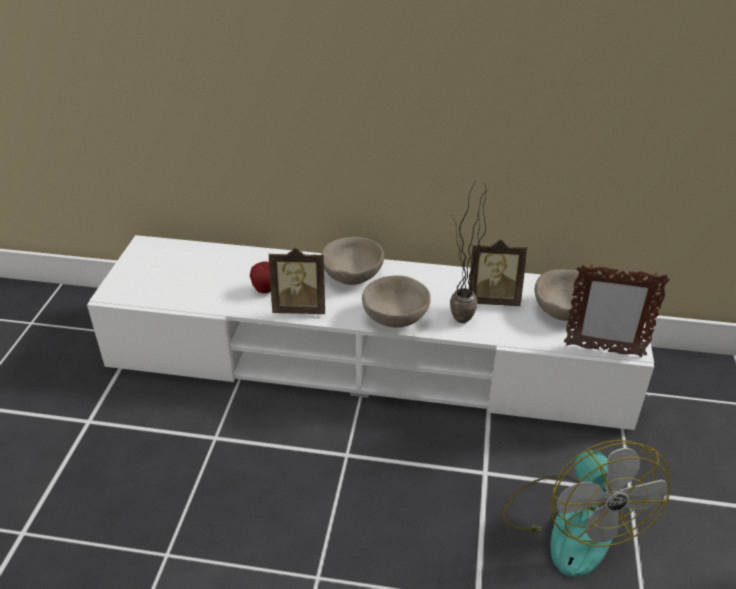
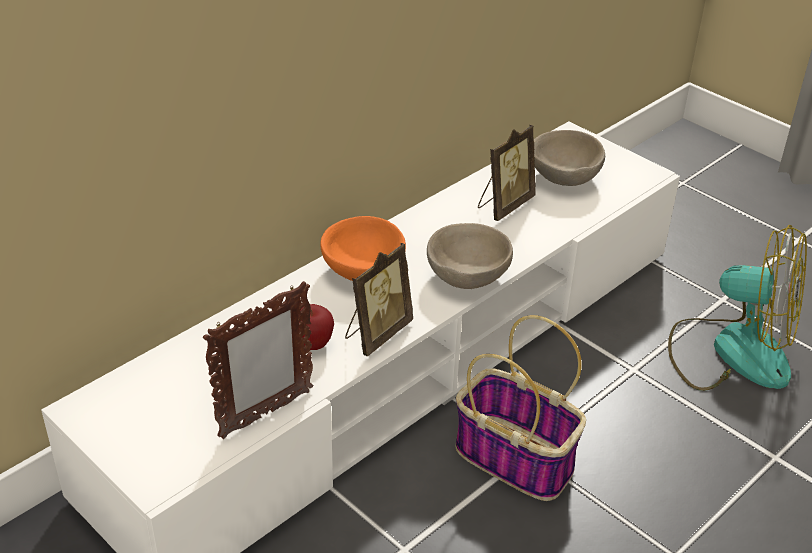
camera: 55 degrees left, 0 degrees up
(334, 452) = (517, 459): none -> basket
(352, 276) = (362, 271): beige bowl -> orange bowl
(459, 325) = (520, 244): potted plant -> none
(603, 350) = (636, 187): picture frame -> picture frame (265, 414)

